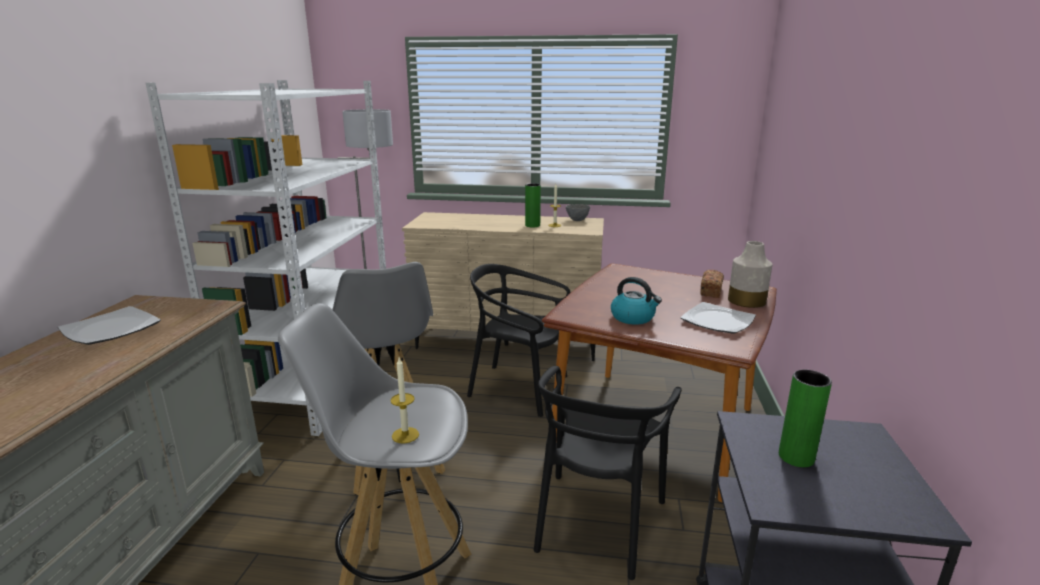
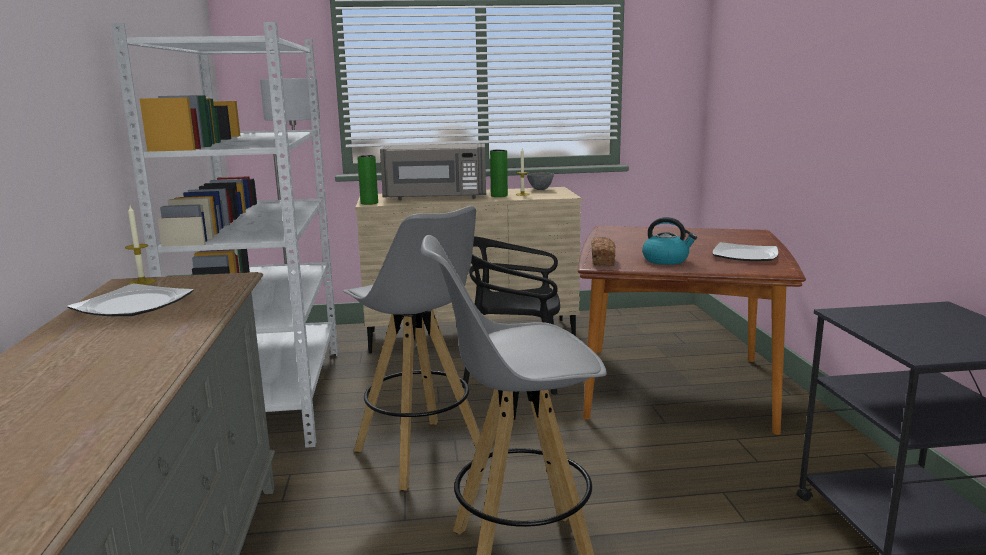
camera: 15 degrees left, 5 degrees down
(405, 435) = (553, 358): candle -> candle (142, 282)
(477, 222) = (435, 197): none -> grey microwave
(597, 522) = (674, 469): black chair -> none
(711, 291) = (715, 237): bread -> bread (603, 261)
(747, 300) = (754, 240): beige vase -> none
(796, 457) = (908, 327): green vase -> green vase (369, 203)

